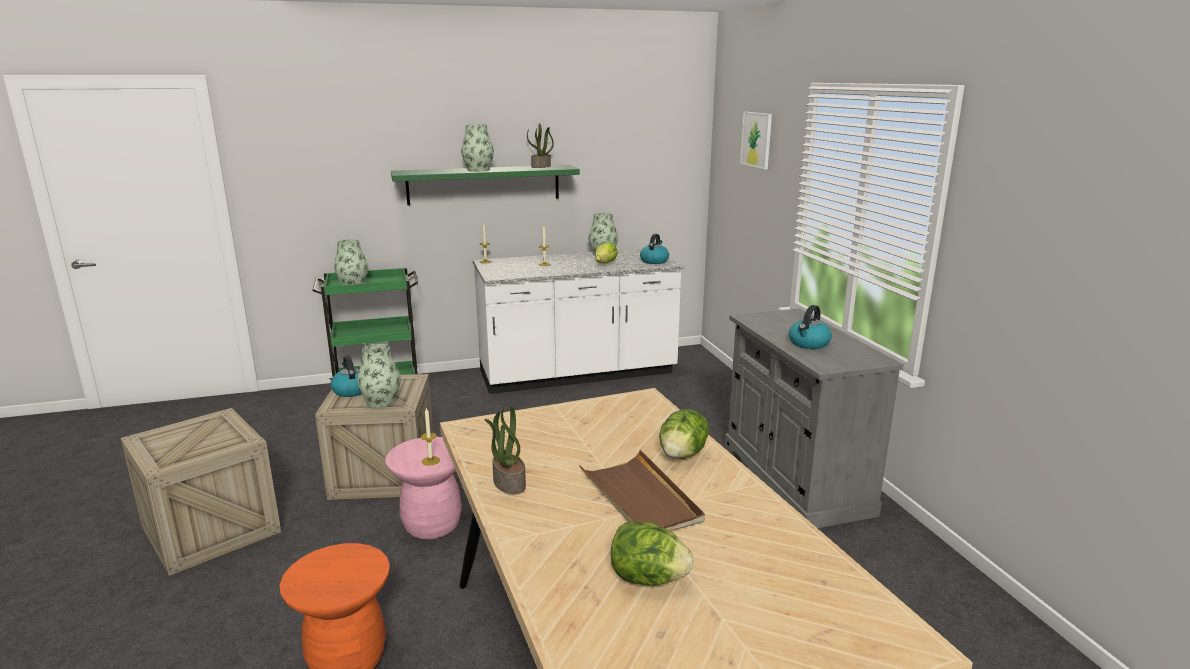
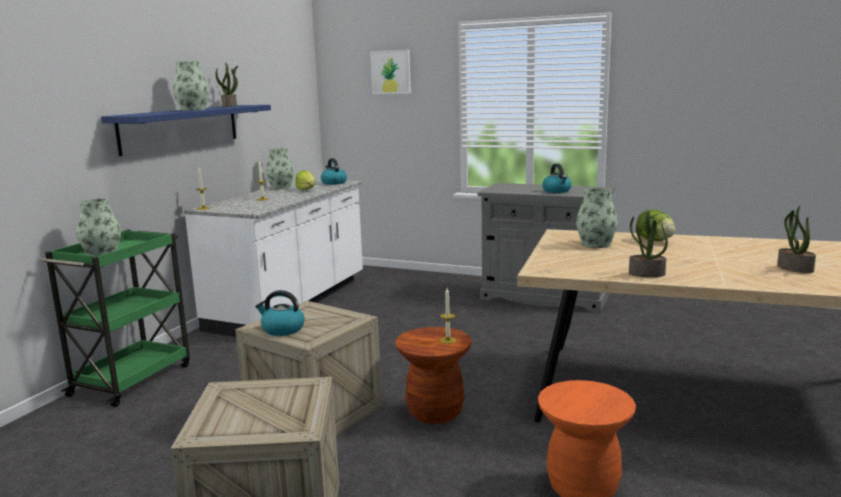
camera: 50 degrees left, 5 degrees down
(381, 401) = (332, 323): vase -> vase (595, 244)
(432, 525) = (435, 412): pink stool -> brown stool
(484, 184) = (181, 128): green shelf -> blue shelf
(640, 498) = (700, 255): brown tray -> none
(647, 578) = (794, 268): lettuce -> potted plant

